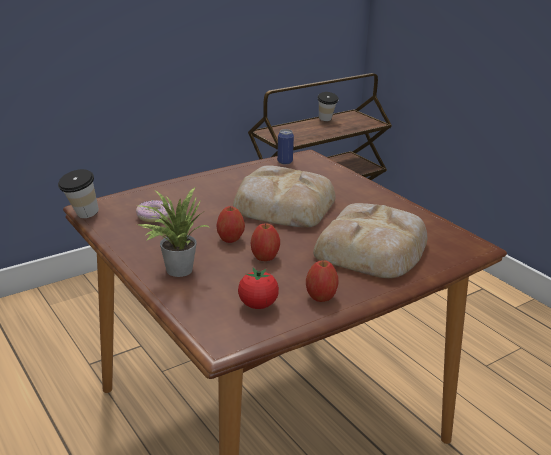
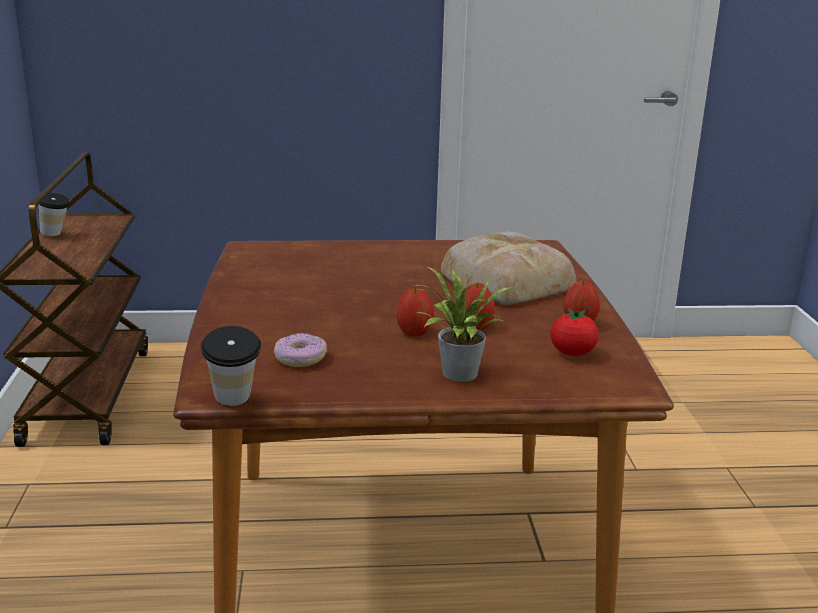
camera: 60 degrees left, 5 degrees down
(282, 205) = (361, 289): bread -> none
(285, 162) = (247, 259): can -> none

